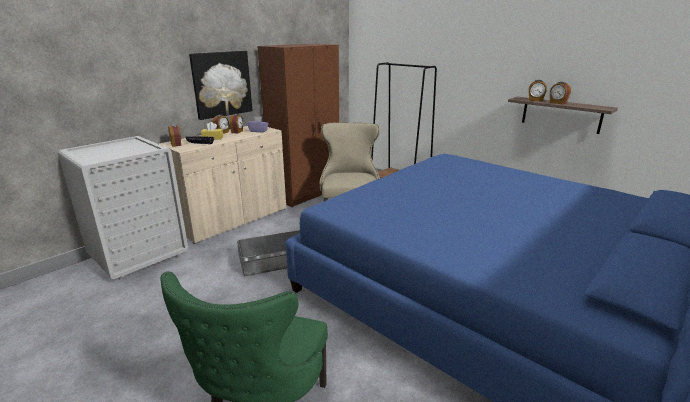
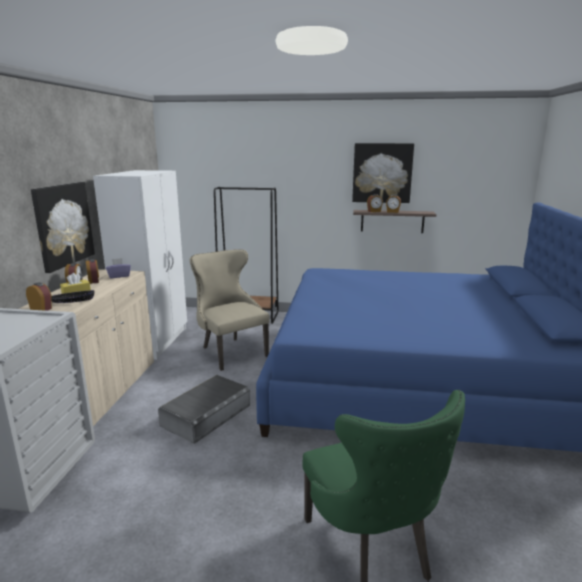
camera: 35 degrees left, 5 degrees down
(306, 193) = (155, 341): brown wardrobe -> white wardrobe
(556, 54) = (382, 173): none -> picture

